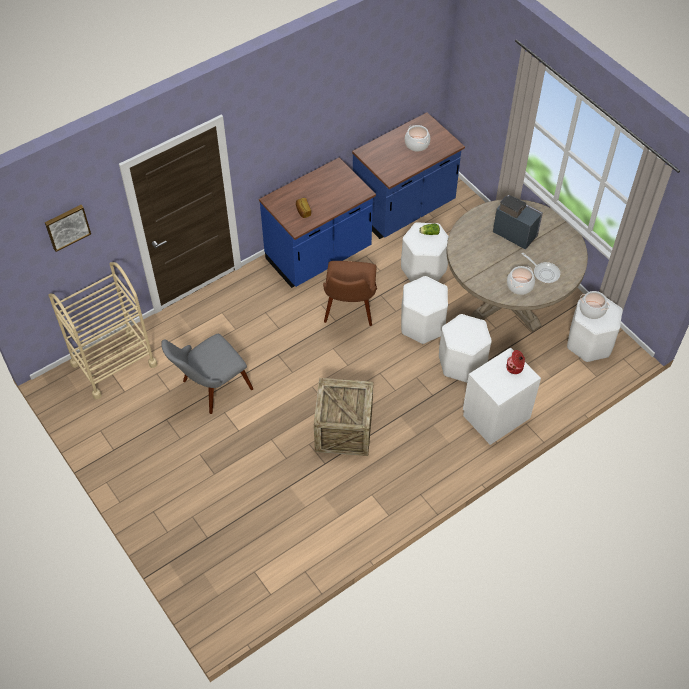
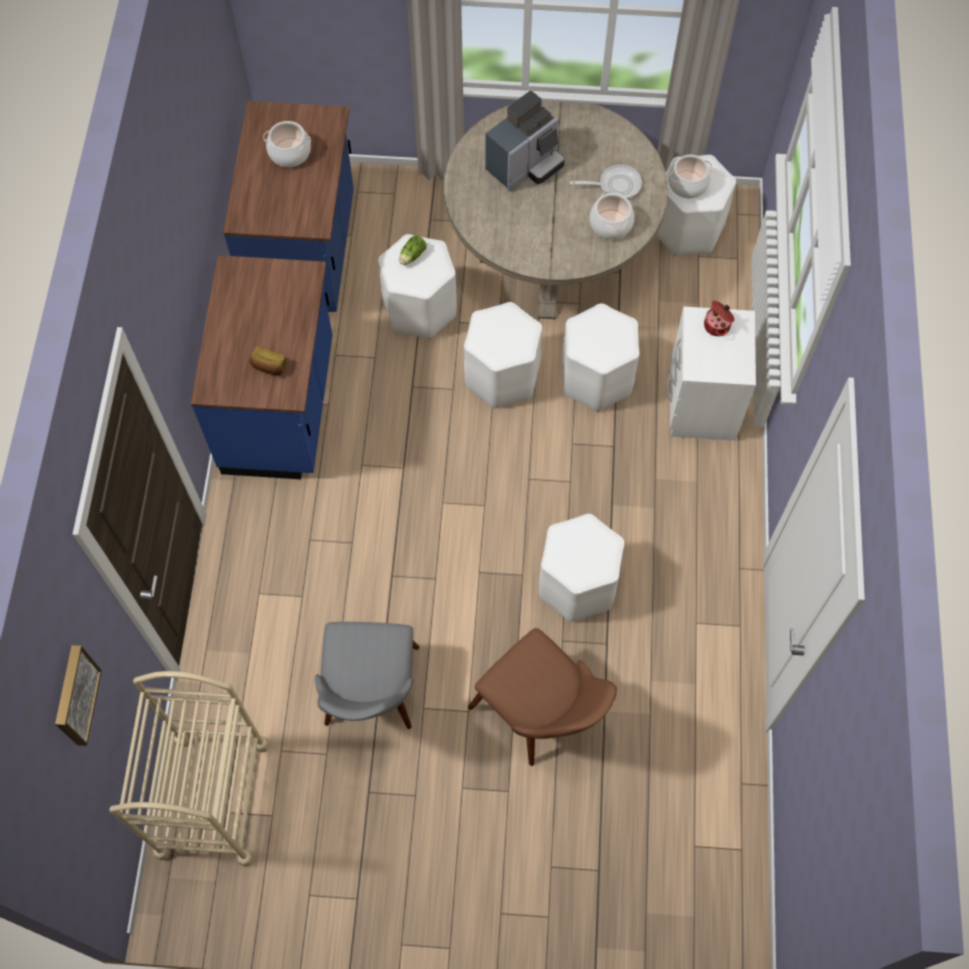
camera: 50 degrees left, 10 degrees up
(343, 430) = (577, 585): crate -> white stool
(349, 311) = (404, 441): brown chair -> brown chair (542, 716)
(514, 232) = (525, 165): coffee machine -> coffee machine turned 150 degrees clockwise

